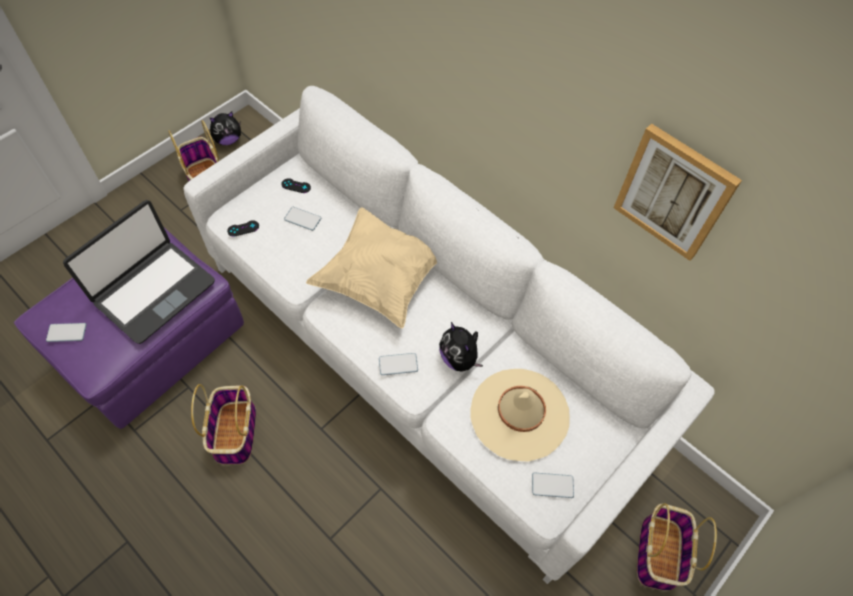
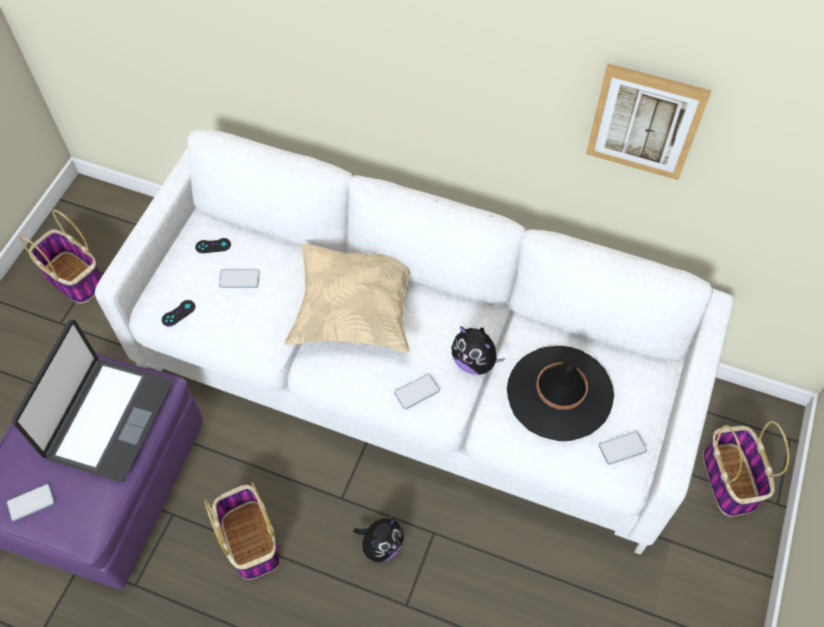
camera: 20 degrees left, 0 degrees up
(228, 140) = (76, 222): plush toy -> plush toy (381, 545)
(519, 414) = (559, 393): beige hat -> black hat

